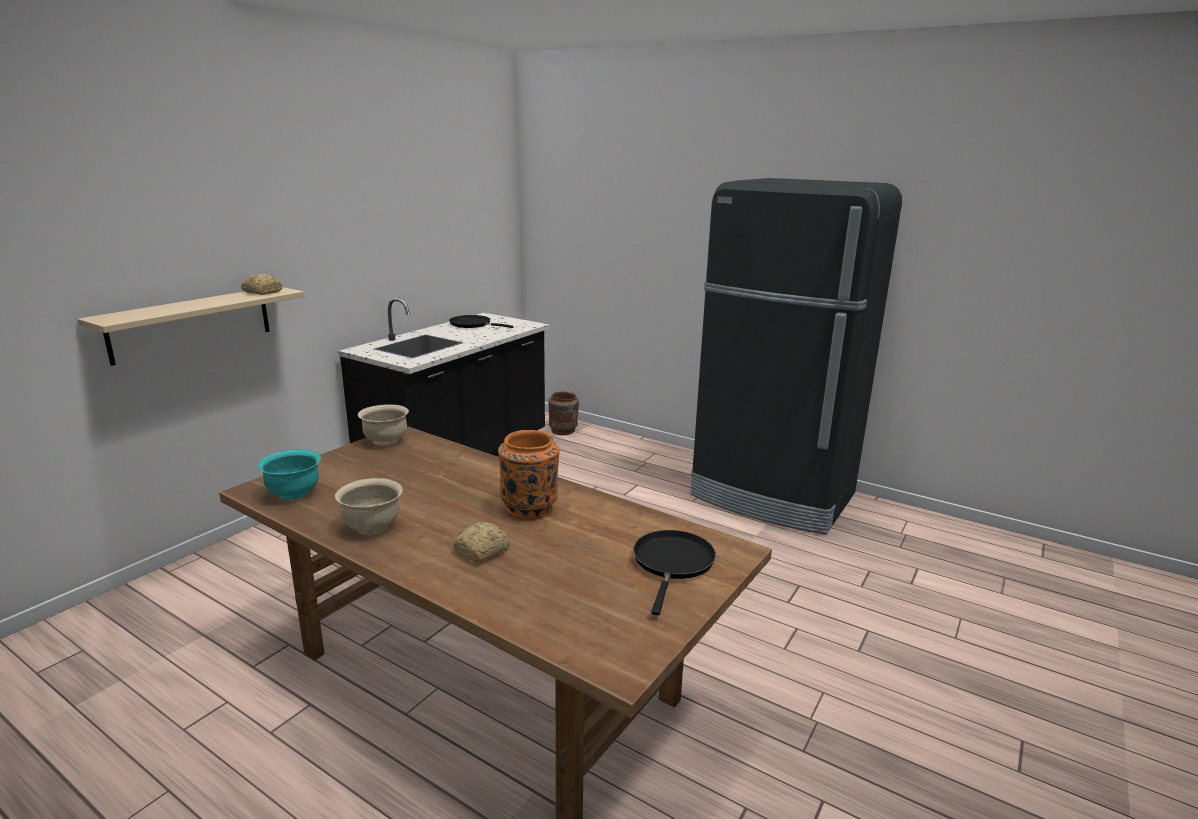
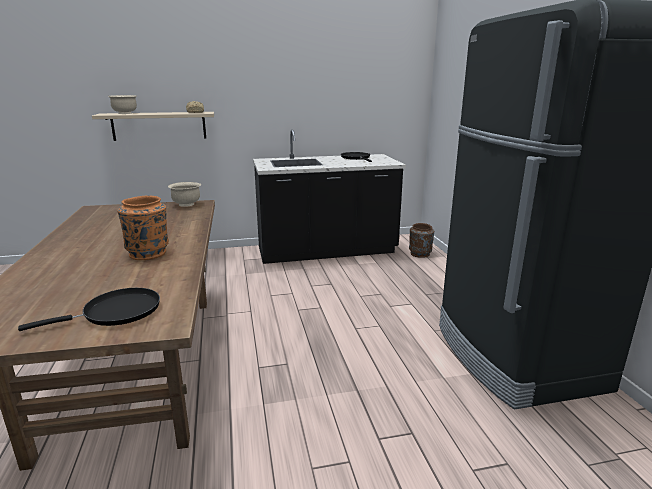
camera: 45 degrees right, 0 degrees up
(294, 493) = (97, 214): turquoise bowl -> none
(372, 527) = (77, 236): beige bowl -> beige bowl (125, 113)
(480, 551) = (74, 263): bread -> none

